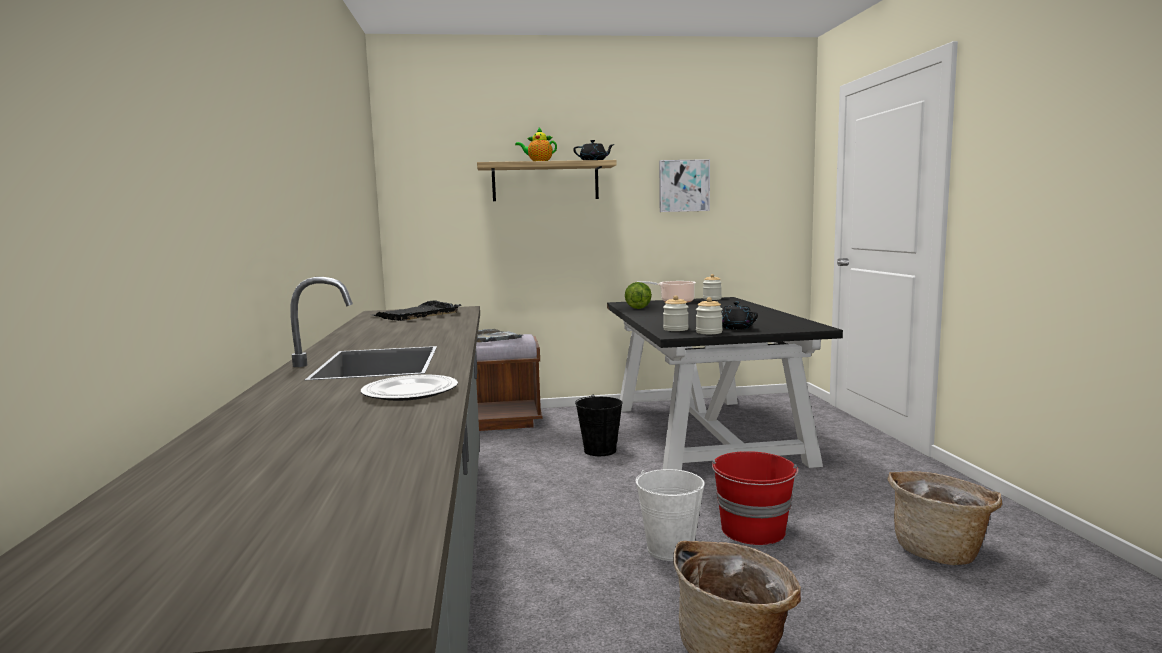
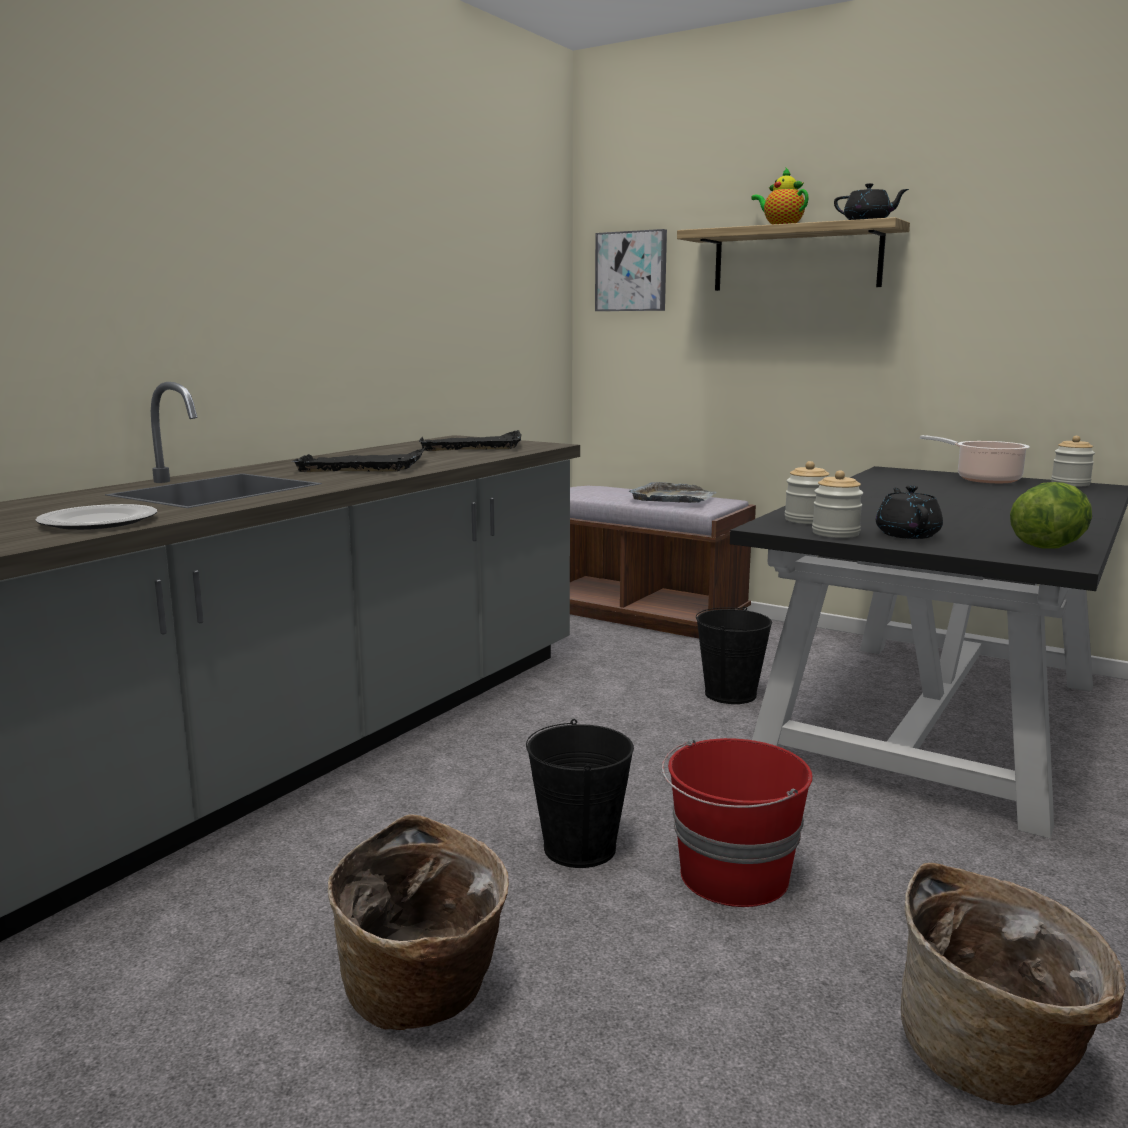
camera: 40 degrees right, 5 degrees up
(409, 334) = (363, 466): none -> black tray
(638, 308) = (882, 481): lettuce -> lettuce (1048, 546)
(670, 549) = (580, 848): white bucket -> black bucket
(683, 186) = (1051, 262): picture -> picture (631, 271)

